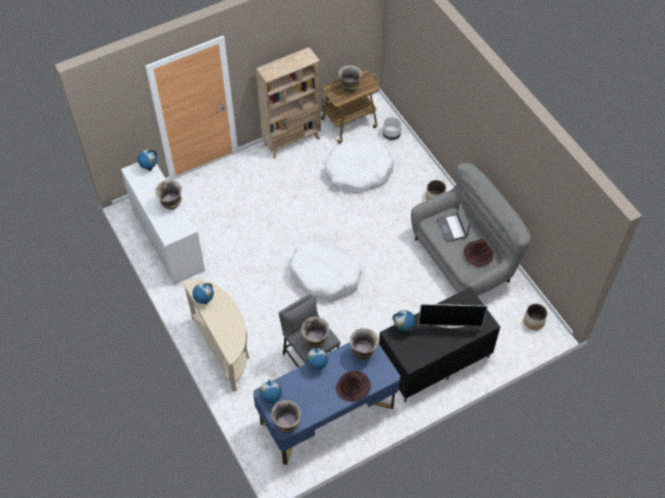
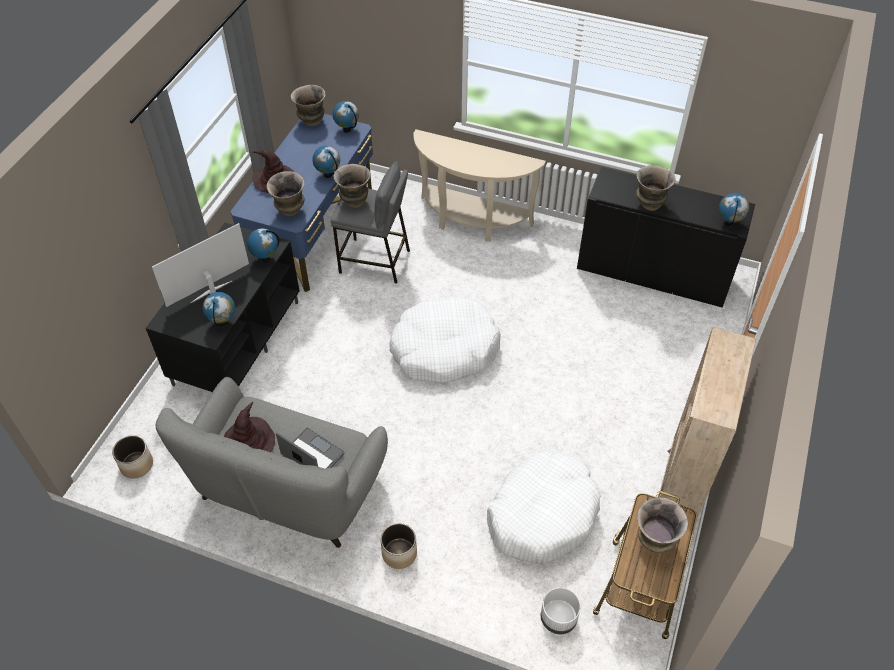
camera: 140 degrees right, 5 degrees down
(168, 240) = (653, 273): white cabinet -> black cabinet
(204, 301) = (502, 158): globe -> globe (223, 322)

